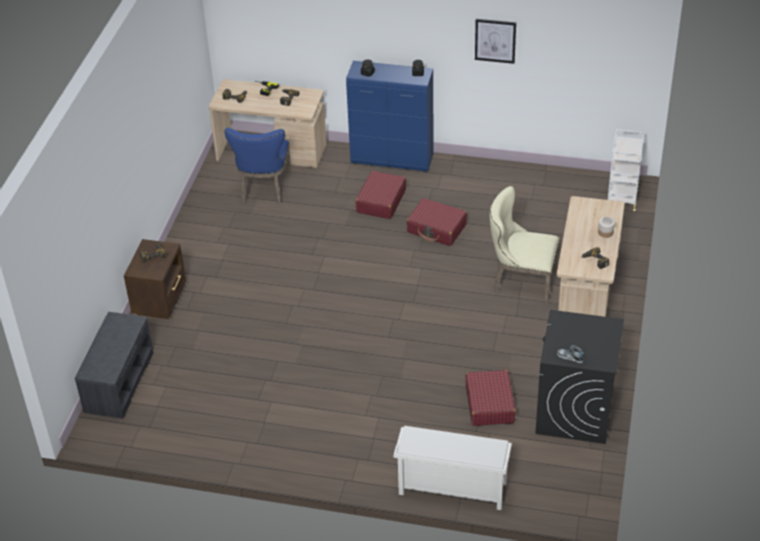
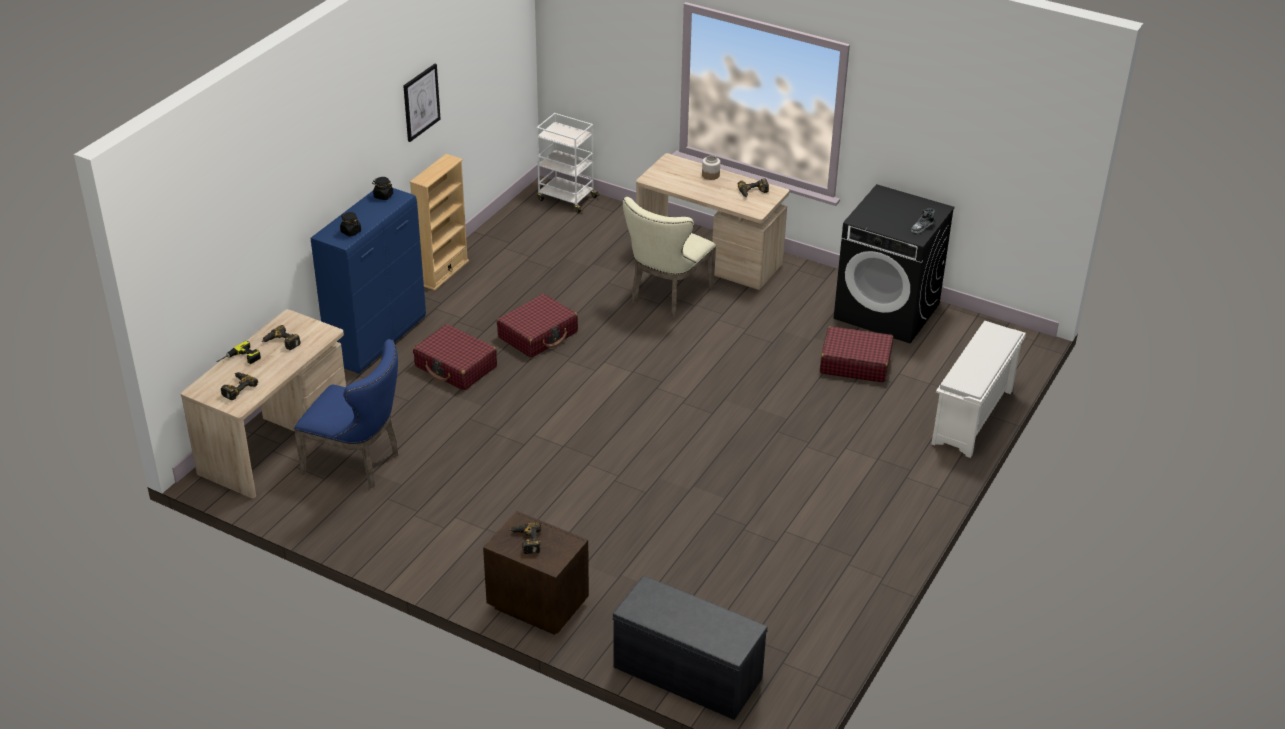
camera: 75 degrees left, 5 degrees down
(486, 165) = (443, 272): none -> beige bookcase

